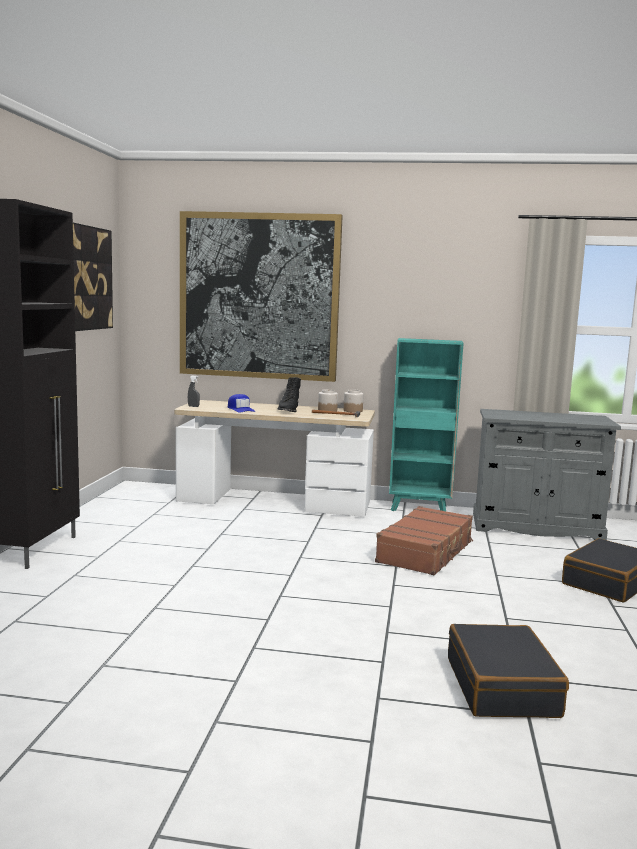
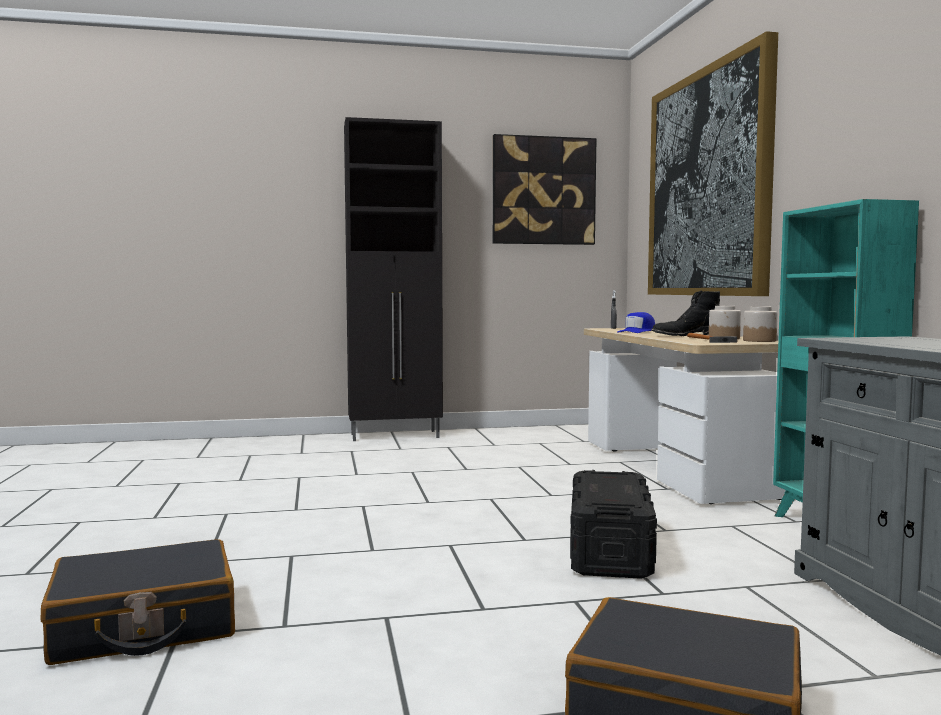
camera: 70 degrees right, 5 degrees down
(426, 552) = (610, 550): brown suitcase -> black storage box

